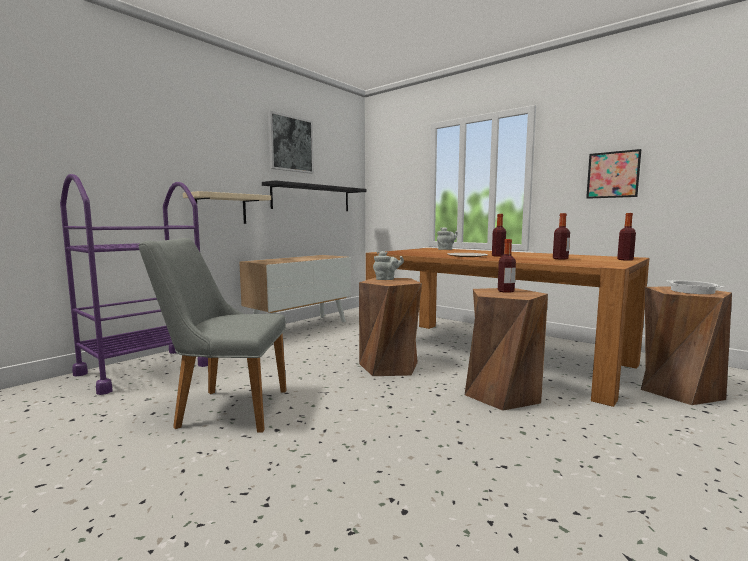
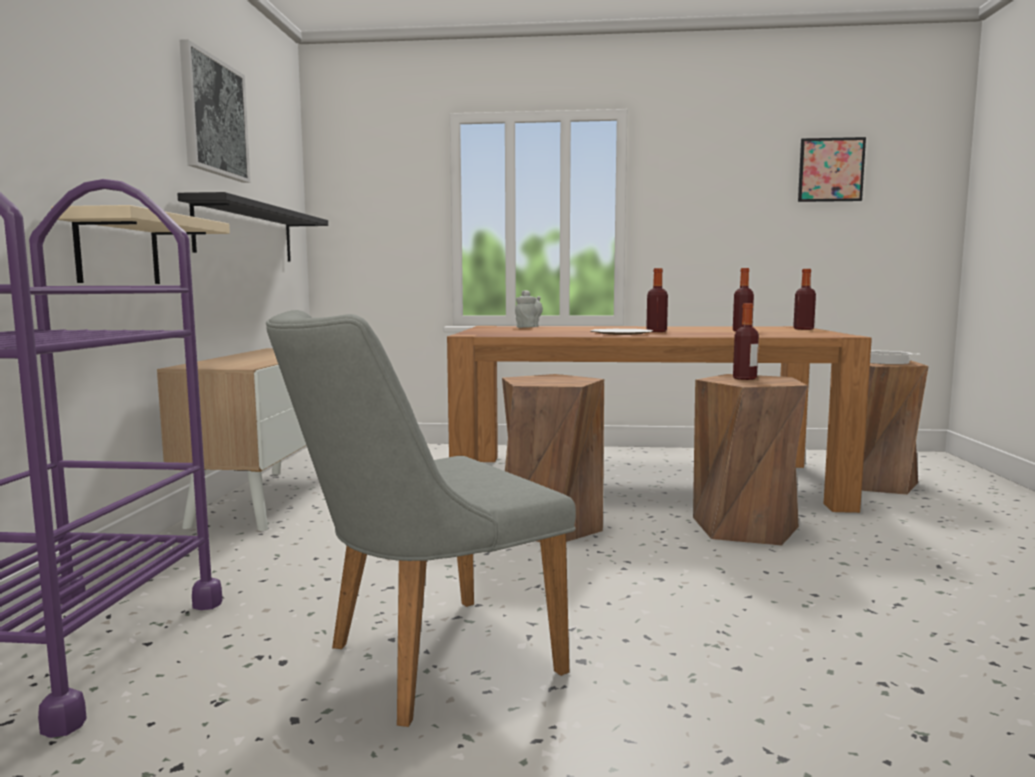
camera: 35 degrees left, 0 degrees up
(386, 279) = (536, 378): grey teapot -> none
(613, 174) = (734, 218): picture -> picture (831, 170)

